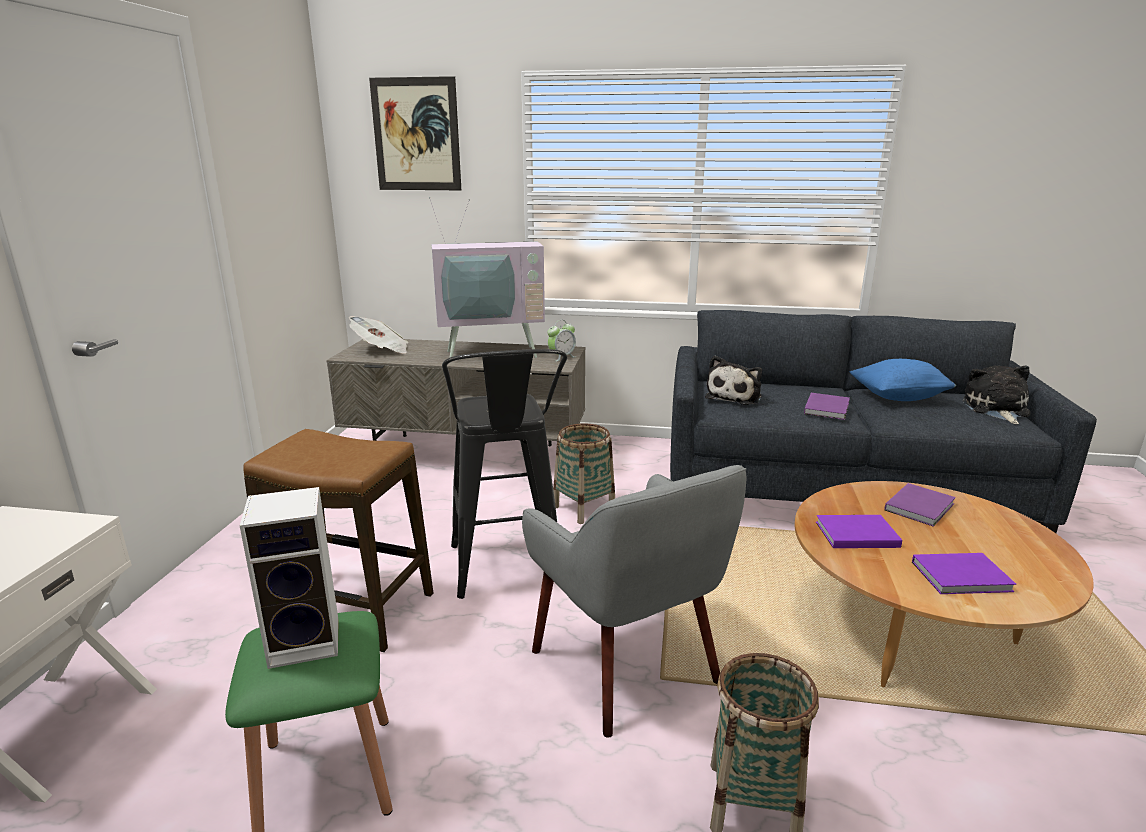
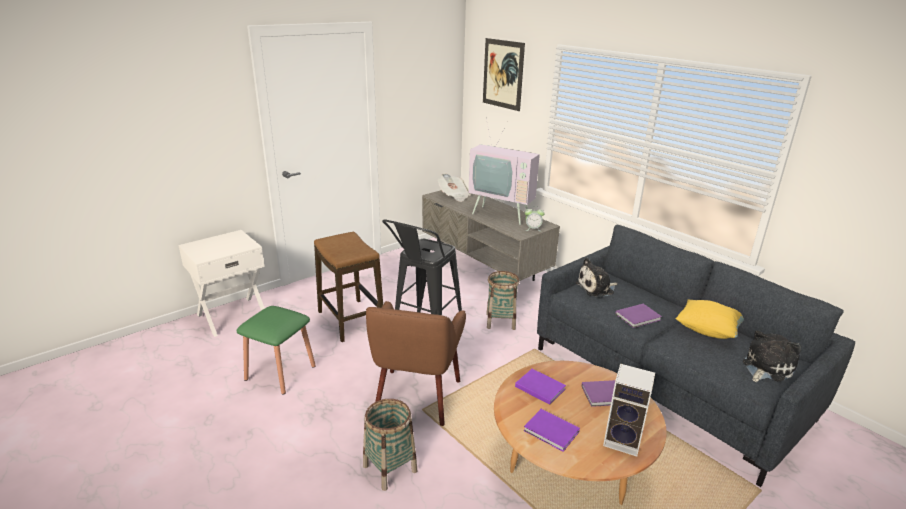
camera: 40 degrees right, 5 degrees up
(308, 641) = (274, 316): speaker -> speaker (624, 440)
(627, 667) = (416, 398): grey armchair -> brown armchair
(898, 397) = (708, 330): blue pillow -> yellow pillow

